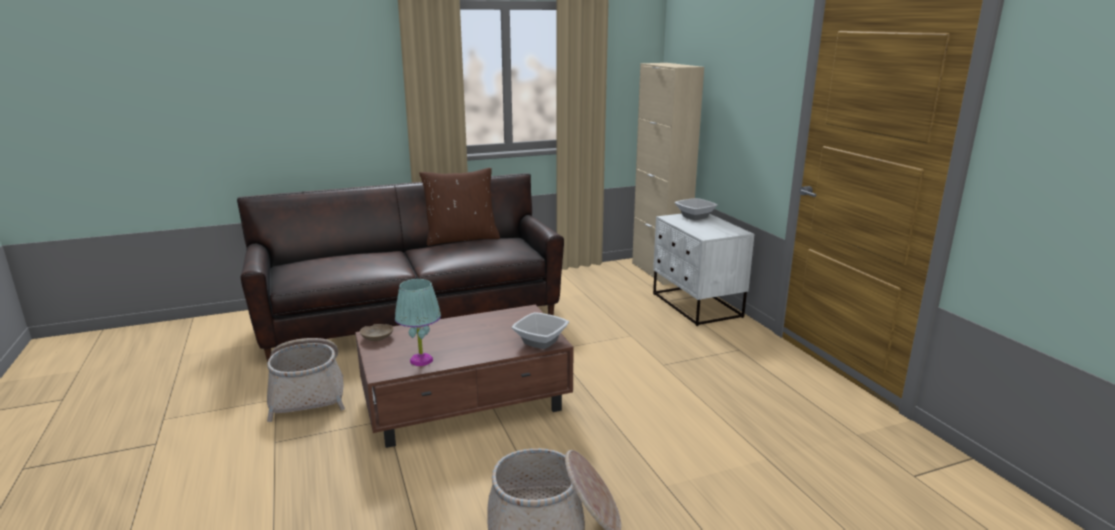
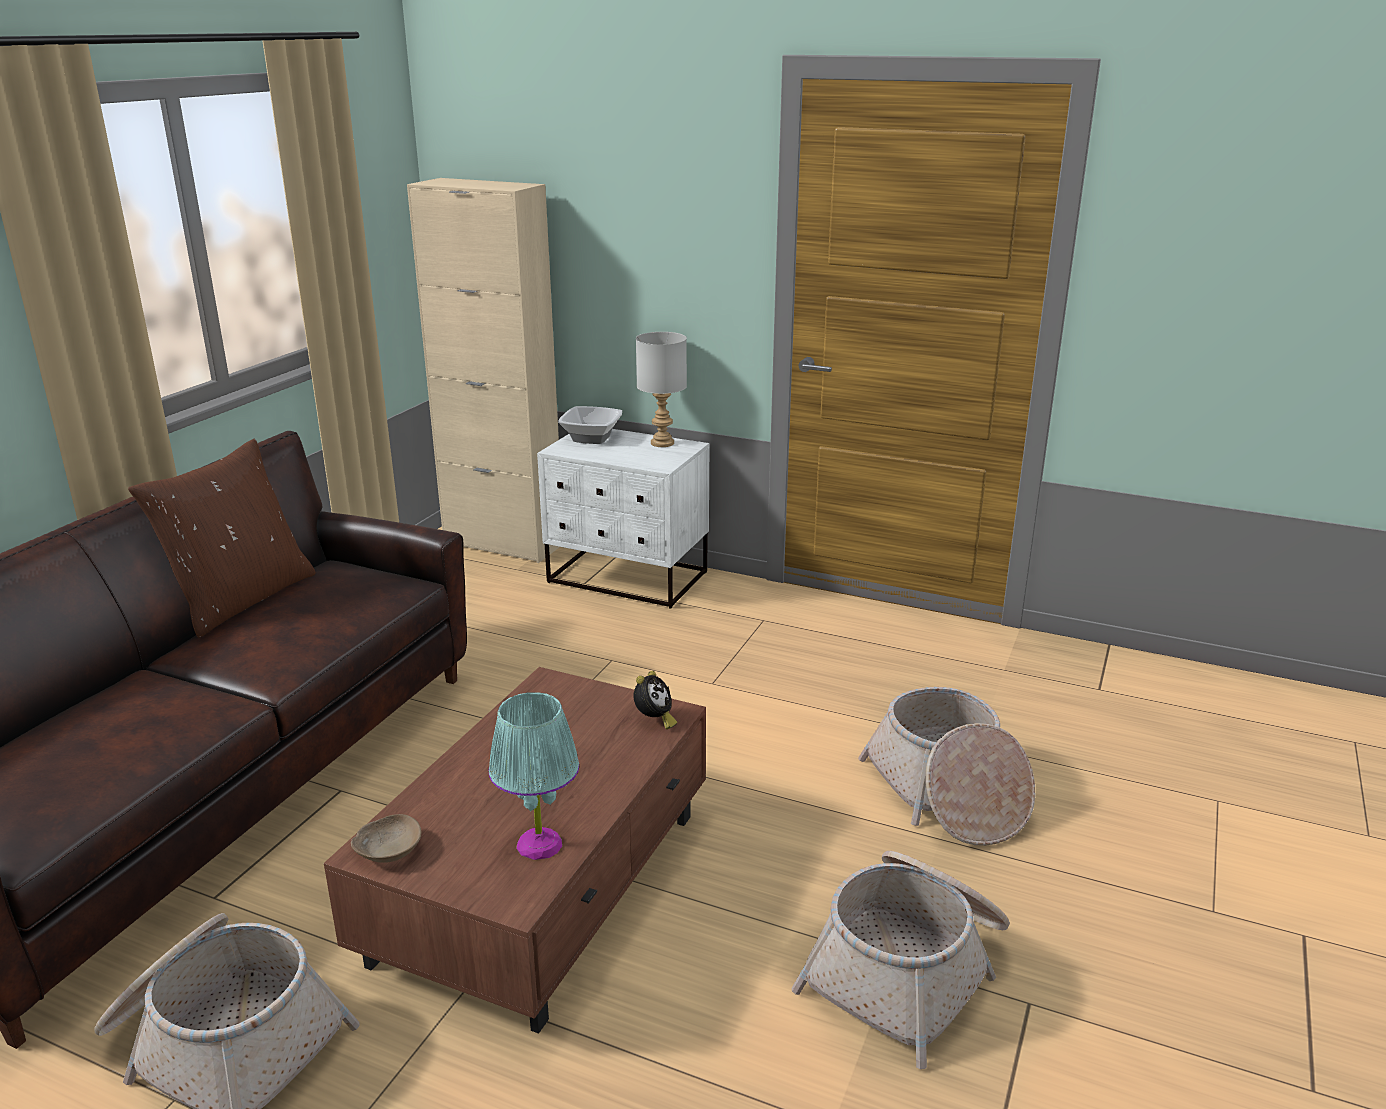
camera: 45 degrees left, 5 degrees up
(541, 341) = (654, 720): bowl -> alarm clock
(707, 469) = (947, 793): none -> basket
(727, 227) = (663, 443): none -> grey table lamp

